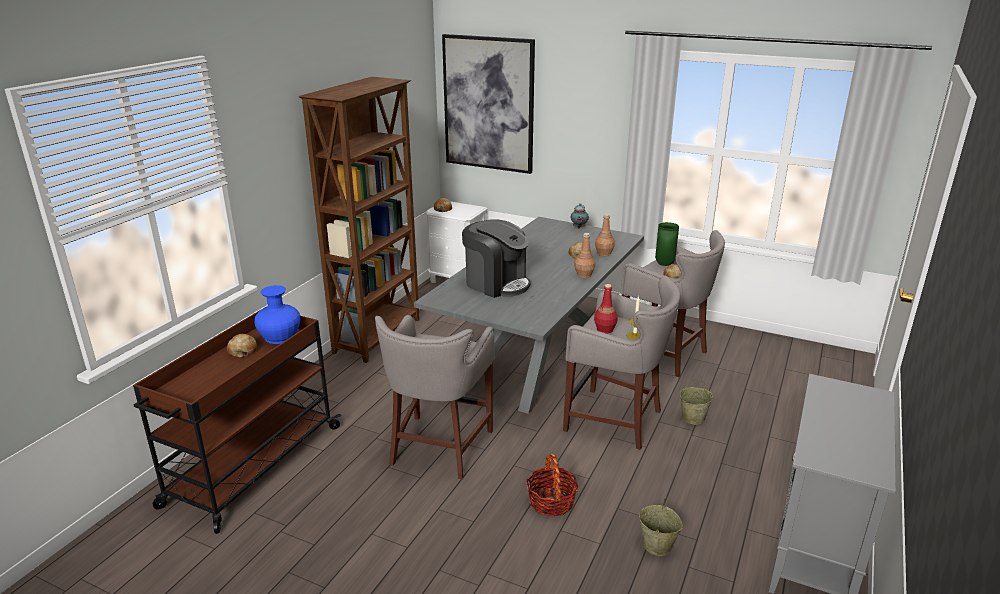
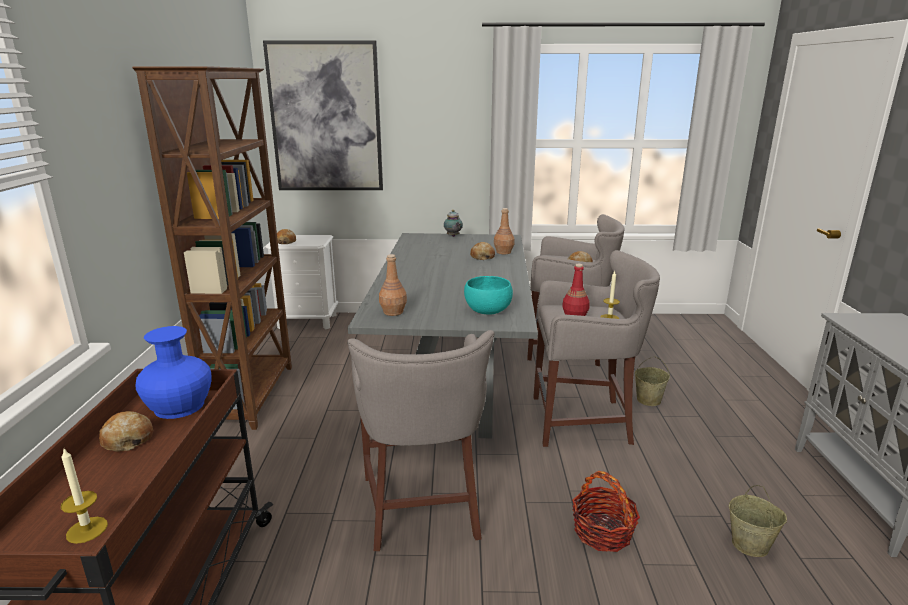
camera: 25 degrees left, 5 degrees down
(200, 393) = (87, 530): none -> candle
(496, 283) = (426, 292): coffee machine -> none
(526, 309) = (488, 310): none -> turquoise bowl
(584, 275) = (507, 271): brown bottle -> brown bottle (393, 312)
(664, 264) = (555, 256): green vase -> none

